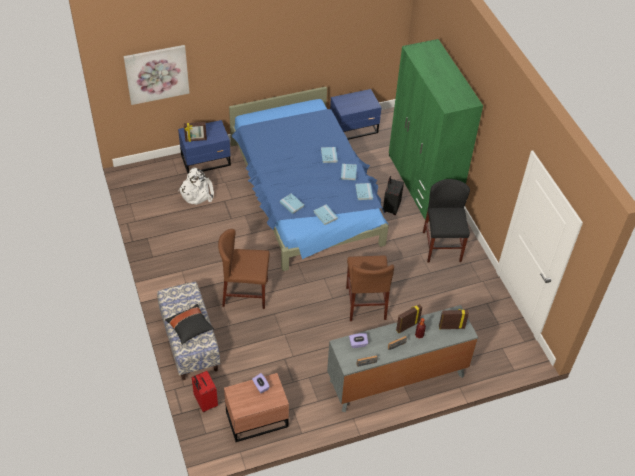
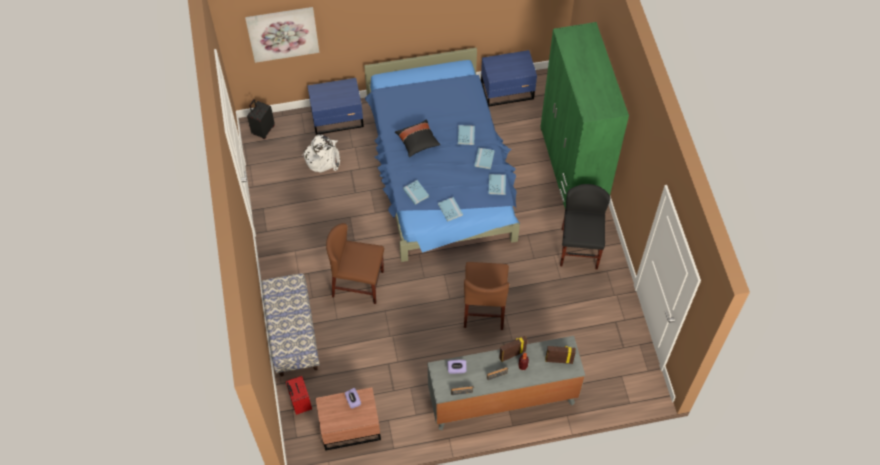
camera: 10 degrees right, 10 degrees up
(190, 328) = (290, 327): black pillow -> black pillow (417, 142)
(196, 140) = (325, 101): picture frame -> none
(391, 208) = (531, 196): black suitcase -> black suitcase (263, 130)

